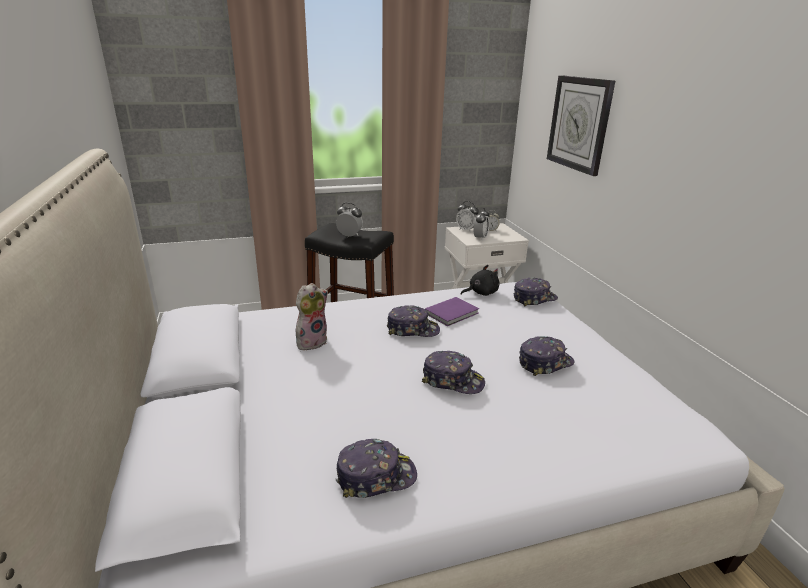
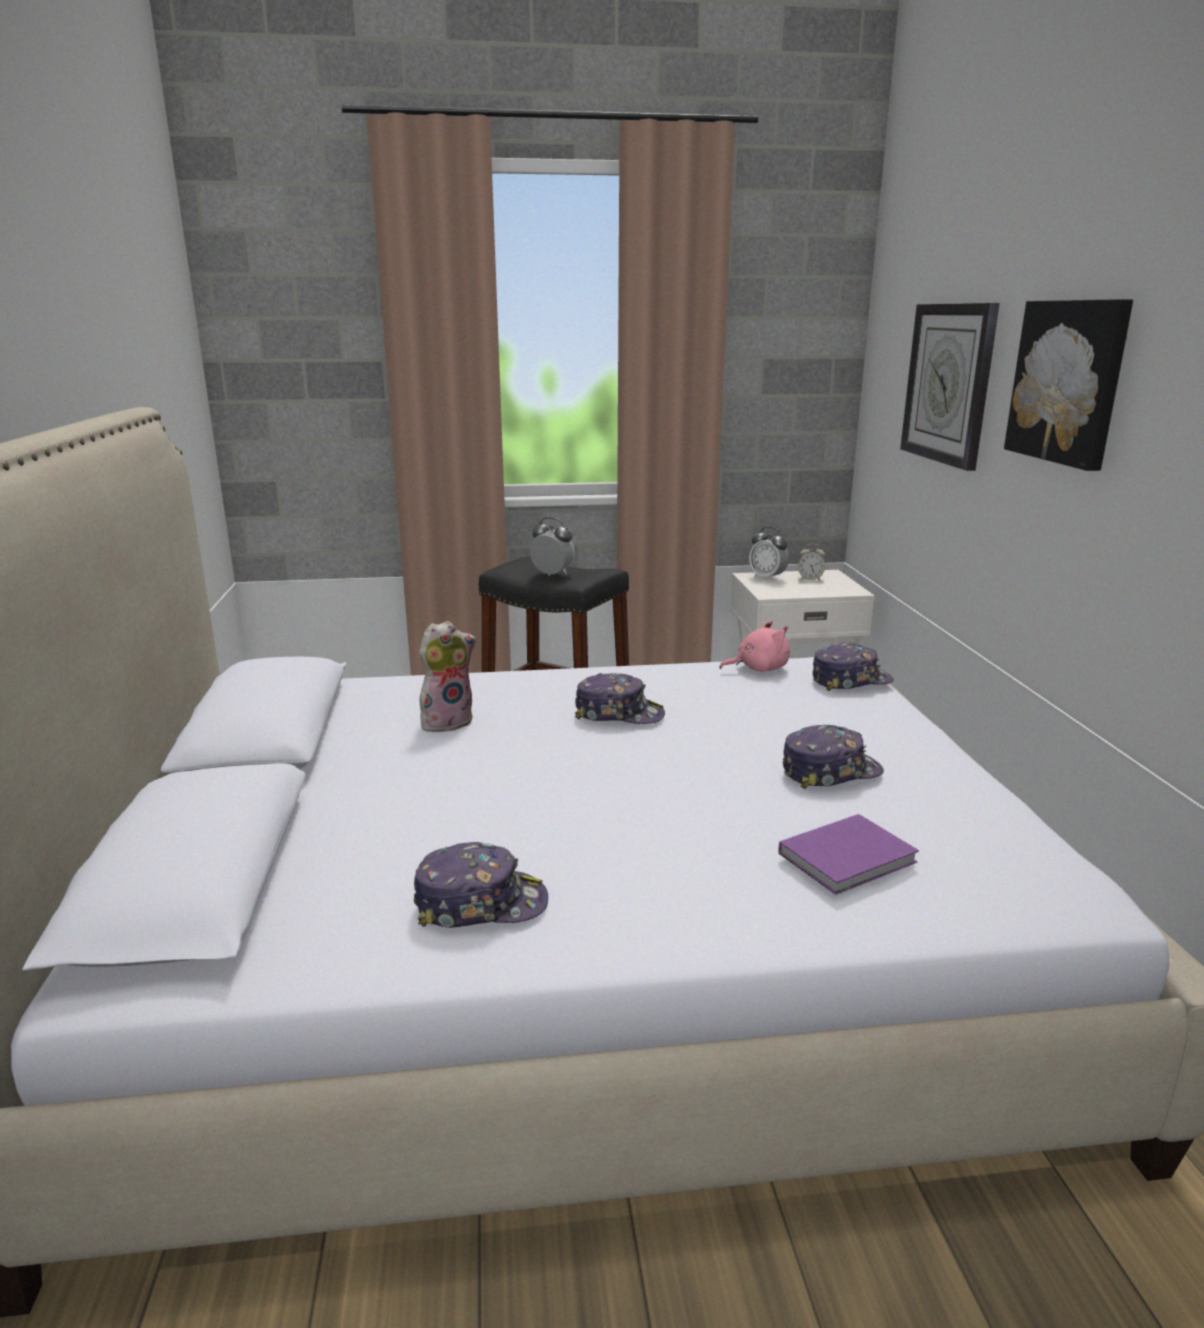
camera: 10 degrees right, 5 degrees down
(452, 381) = (657, 786): cap -> none
(453, 313) = (697, 694): purple book -> purple book (850, 858)
(480, 238) = (787, 590): alarm clock -> none
(481, 293) = (758, 669): black plush toy -> pink plush toy
(663, 132) = (1069, 382): none -> picture

